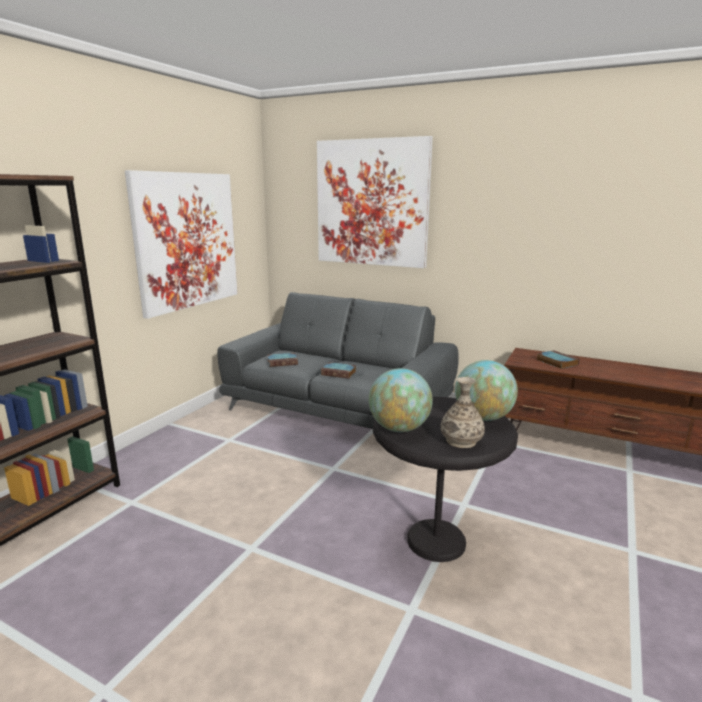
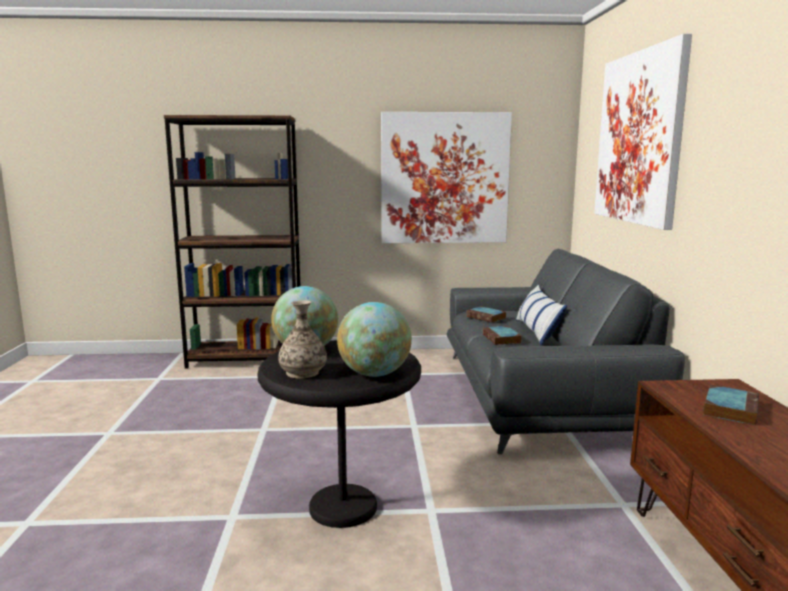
camera: 60 degrees right, 5 degrees down
(337, 360) = (537, 331): none -> pillow

